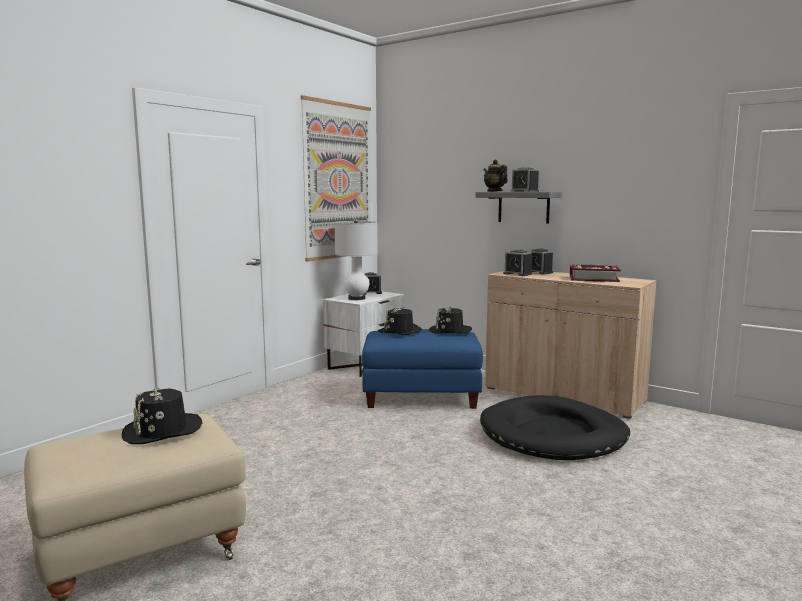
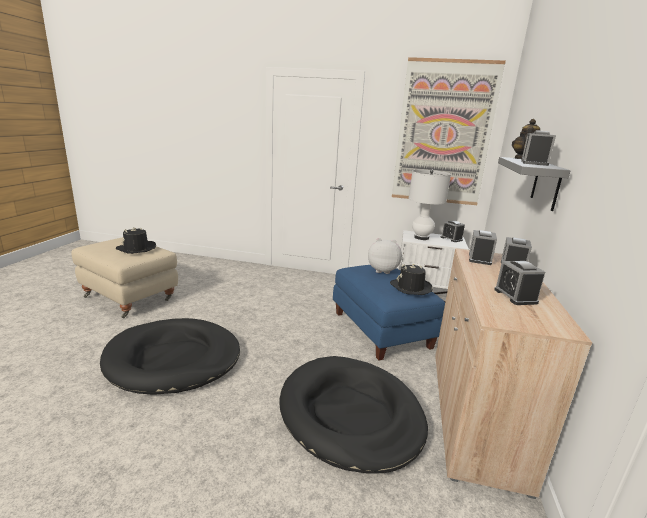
camera: 65 degrees right, 10 degrees up
(400, 331) = (382, 270): black hat -> plush toy
(407, 514) = (174, 359): none -> black dog bed
(593, 278) = (515, 296): book -> alarm clock

